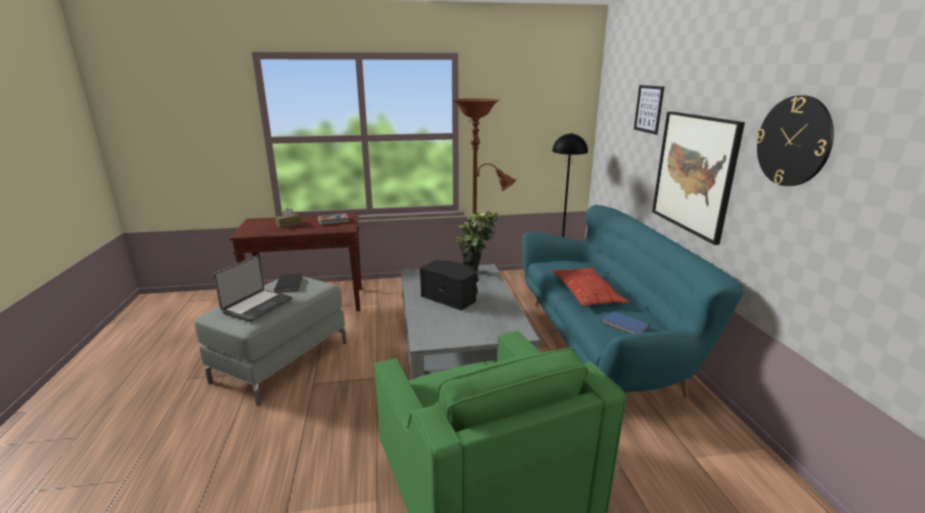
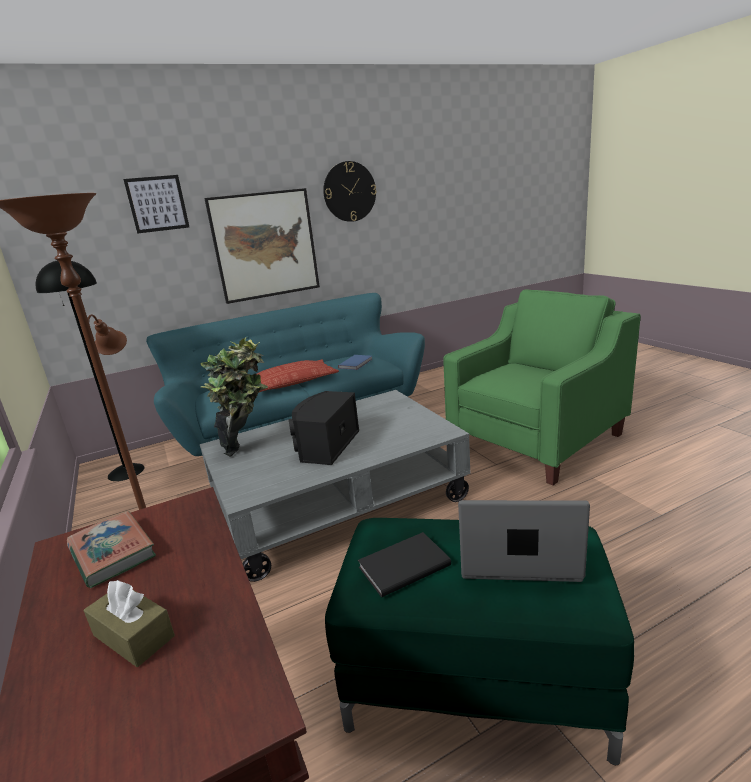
camera: 105 degrees left, 0 degrees up
(282, 361) = (473, 678): grey ottoman -> green ottoman

